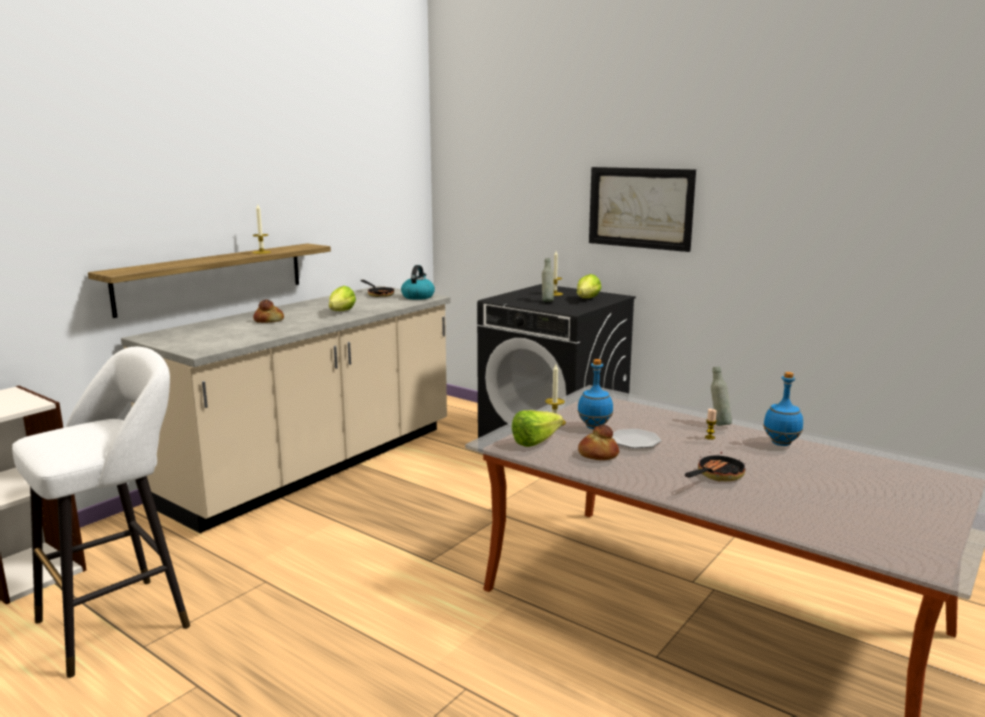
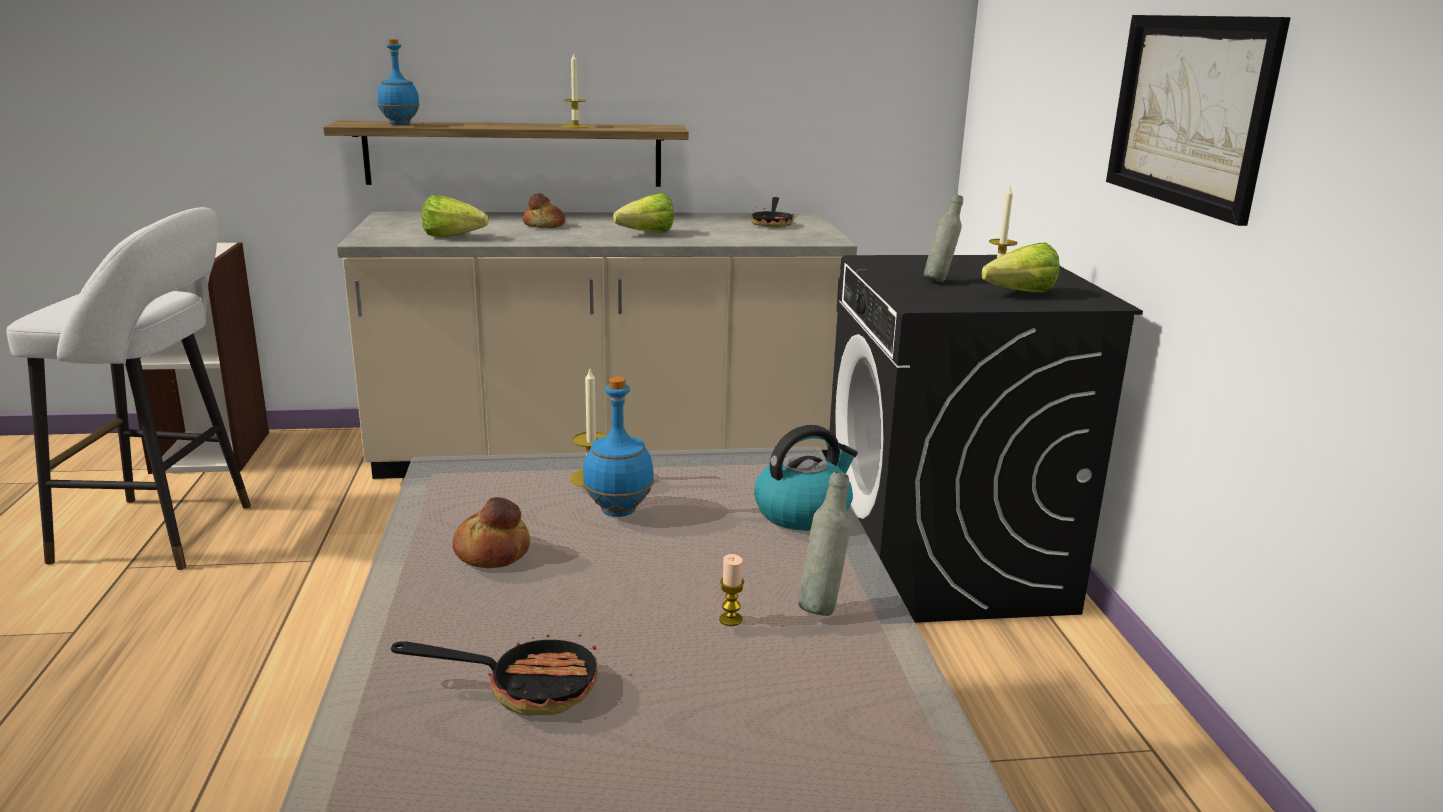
camera: 45 degrees right, 5 degrees up
(418, 296) = (811, 236): kettle -> kettle (803, 512)
(540, 441) = (489, 495): lettuce -> lettuce (457, 237)
(635, 440) = (604, 560): plate -> none
(781, 443) = (825, 707): blue bottle -> blue bottle (400, 124)

